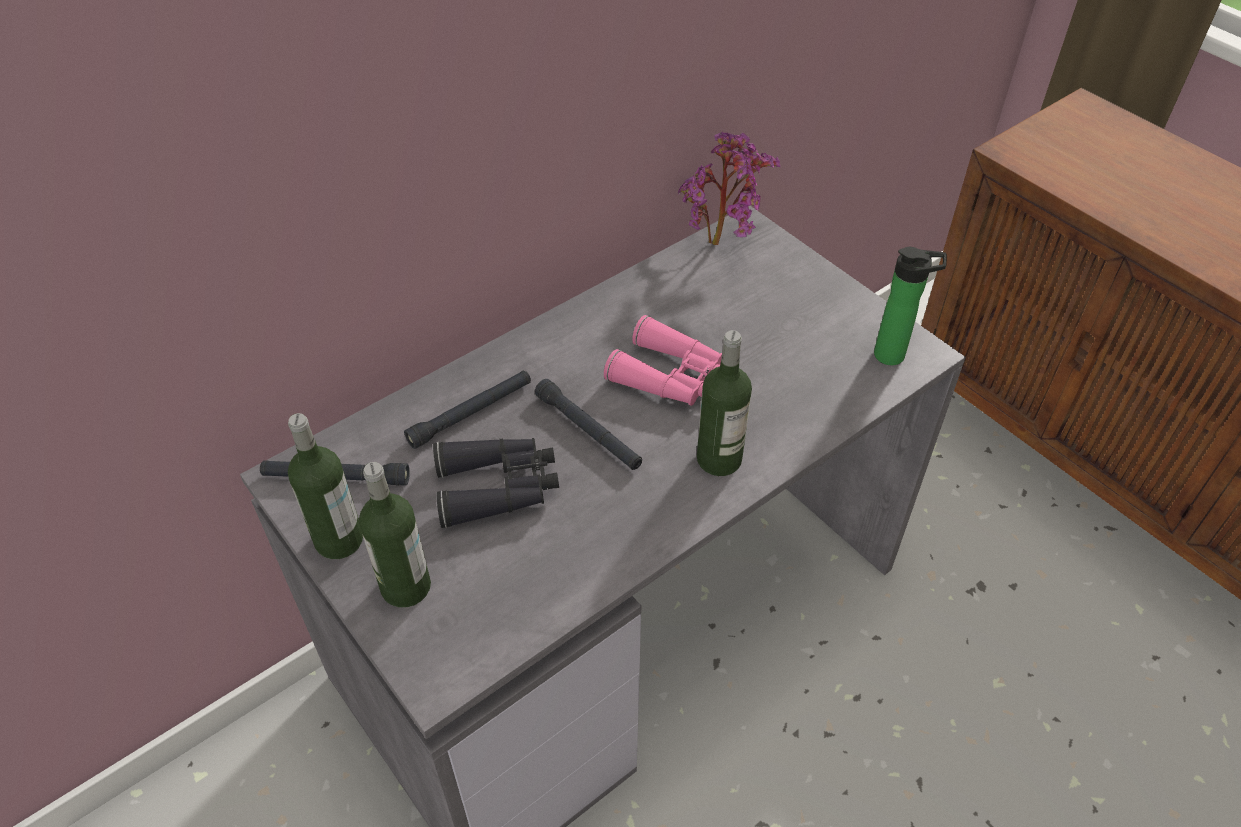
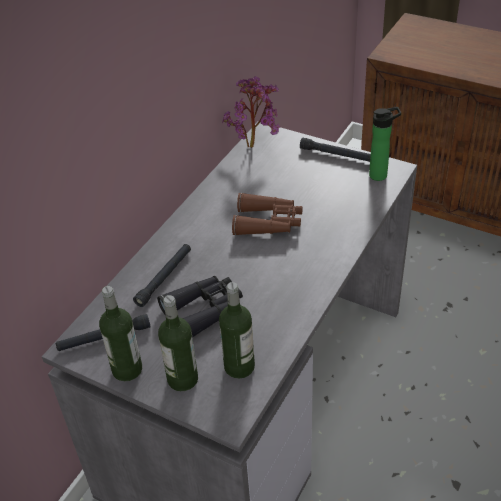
camera: 20 degrees left, 5 degrees down
(588, 431) = (238, 265): black flashlight -> black flashlight (336, 155)
(672, 377) = (268, 222): pink binoculars -> brown binoculars
(719, 459) = (318, 255): bottle -> bottle (239, 366)

